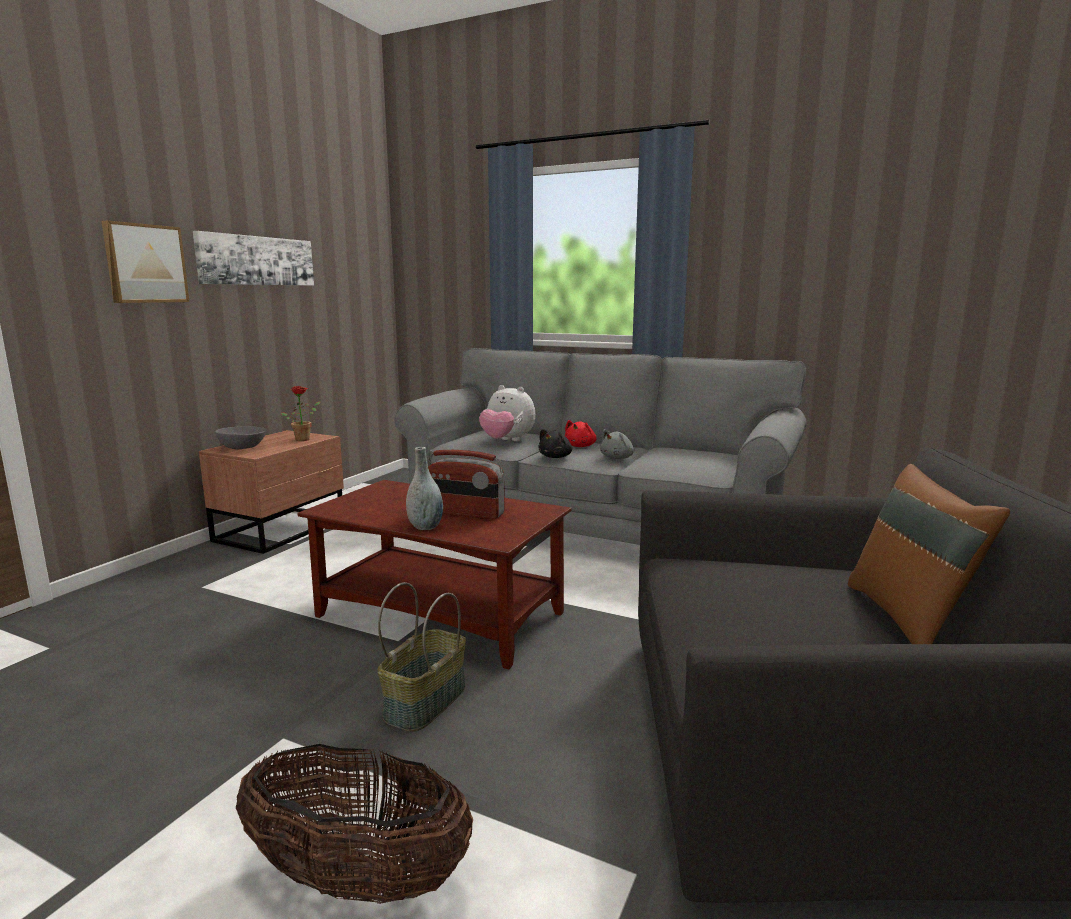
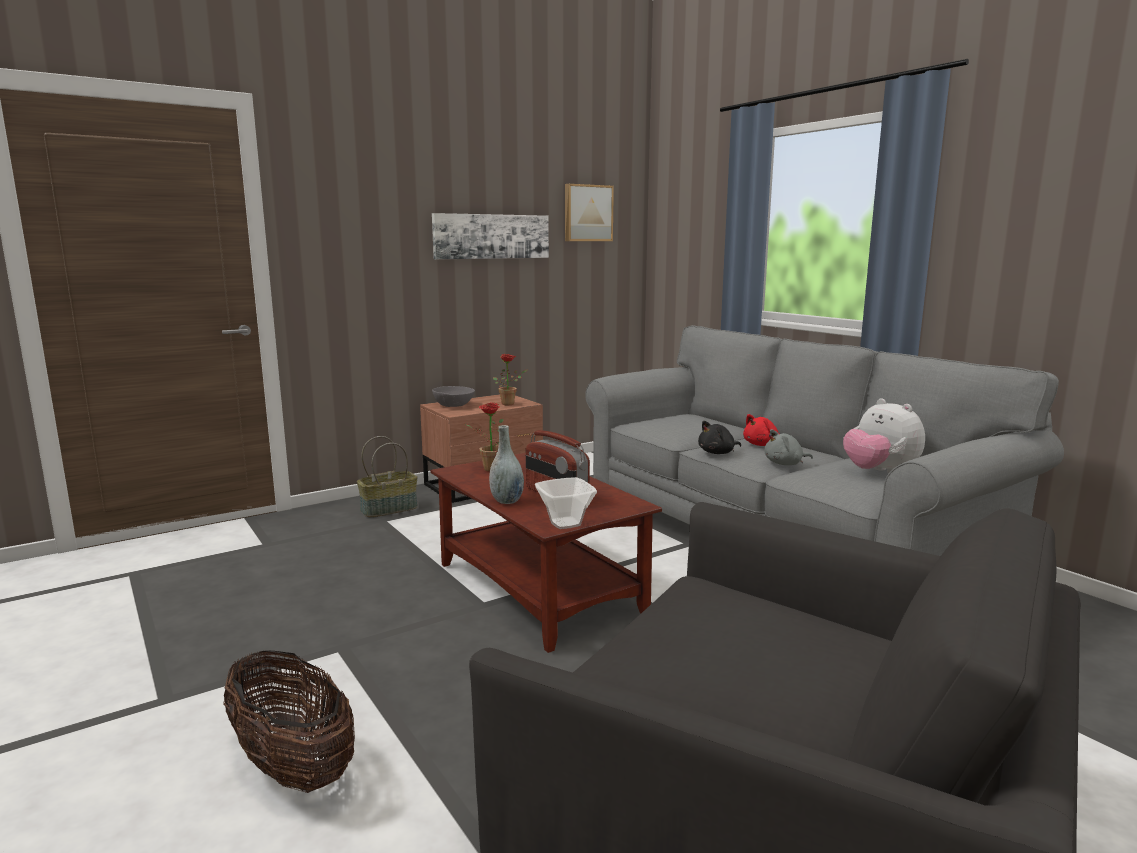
camera: 30 degrees right, 0 degrees up
(145, 264) = (387, 243): picture -> picture (587, 213)
(362, 502) = (488, 469): none -> potted plant
(425, 701) = (456, 658): basket -> basket (389, 509)
(507, 441) = (686, 429): plush toy -> plush toy (879, 472)
(510, 536) = (564, 524): none -> bowl
(909, 618) = (856, 705): brown pillow -> none

